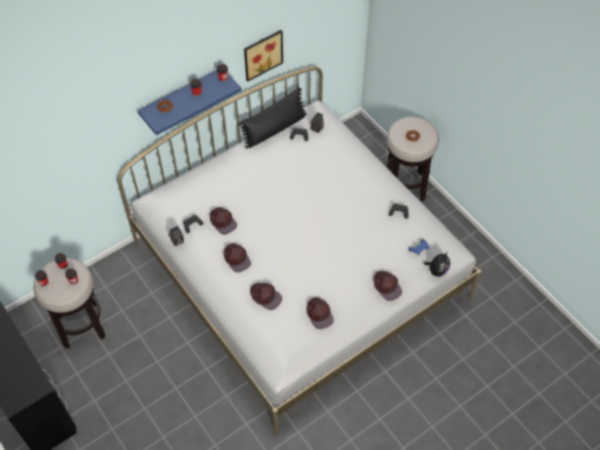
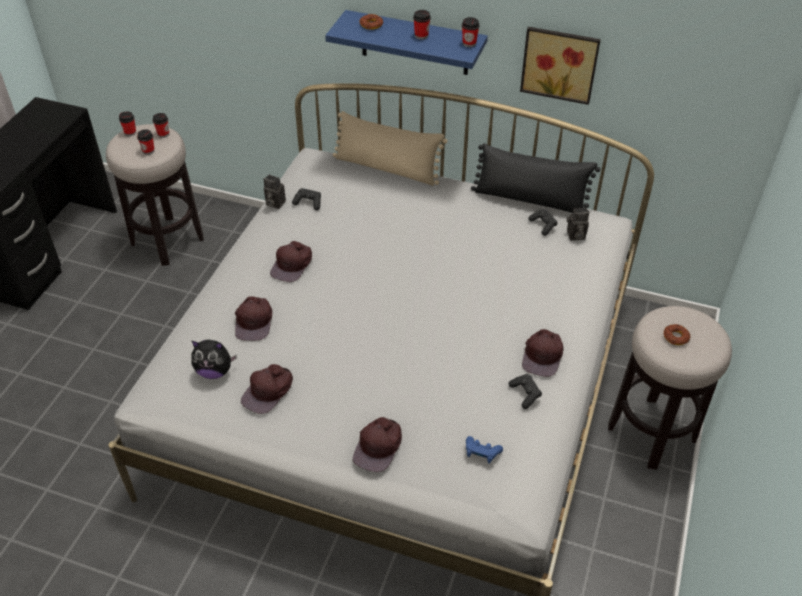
camera: 55 degrees right, 10 degrees down
(194, 174) = (387, 168): none -> beige pillow
(222, 221) = (338, 224): brown cap -> brown cap (543, 355)
(437, 270) = (466, 501): plush toy -> plush toy (214, 371)

